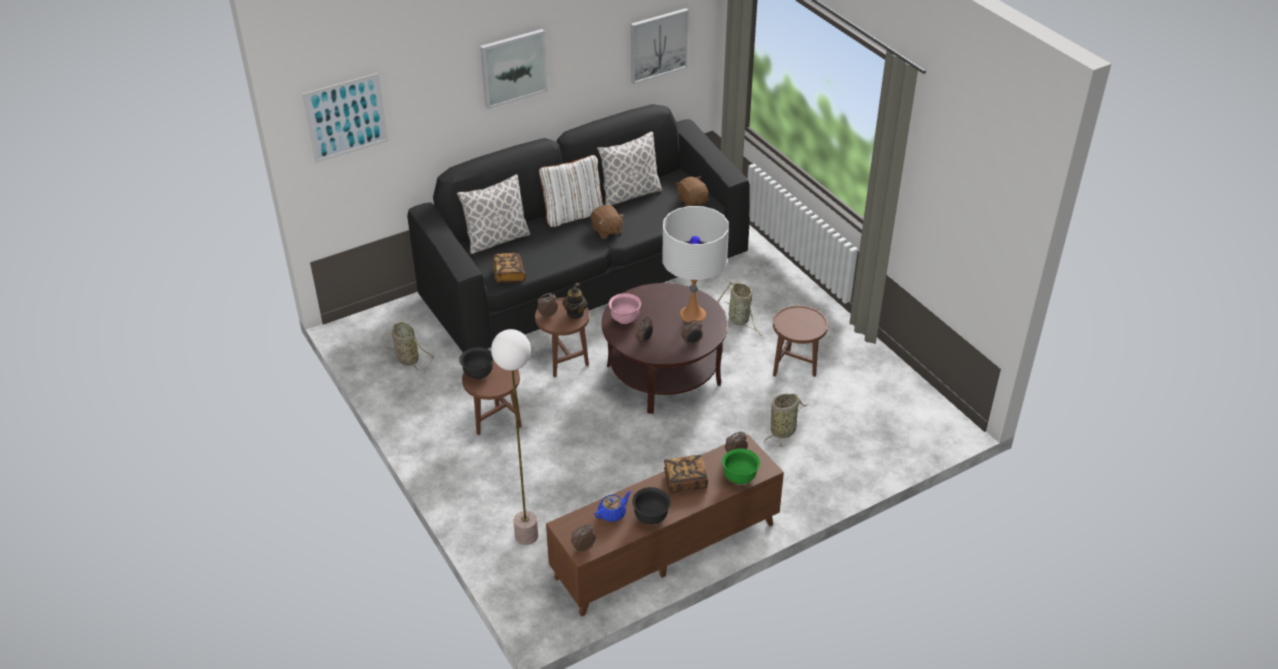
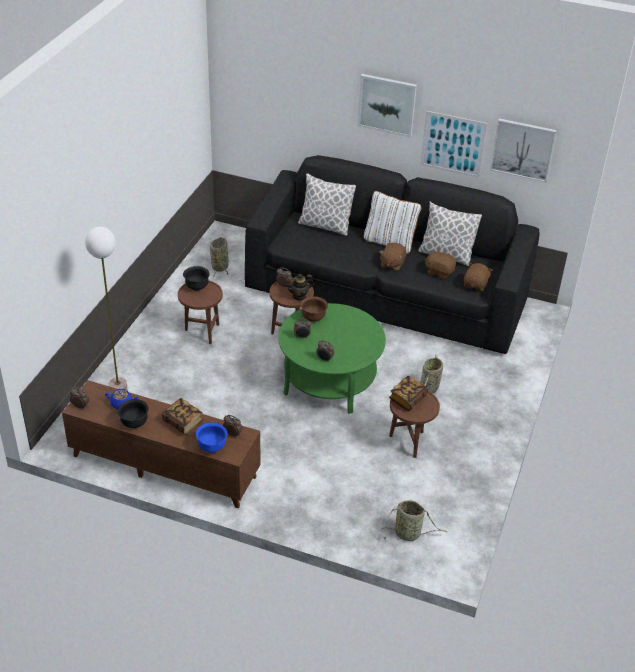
camera: 50 degrees right, 0 degrees up
(346, 117) = (252, 78): picture -> picture (453, 144)
(509, 275) = (295, 248): book -> book (407, 399)
(625, 319) = (313, 318): pink bowl -> brown bowl
(649, 211) = (439, 272): none -> brown plush toy
(663, 374) = (330, 381): brown coffee table -> green coffee table
(692, 314) = (354, 345): white table lamp -> none
(740, 477) = (212, 447): green bowl -> blue bowl
(784, 430) = (338, 468): basket -> basket (409, 534)

